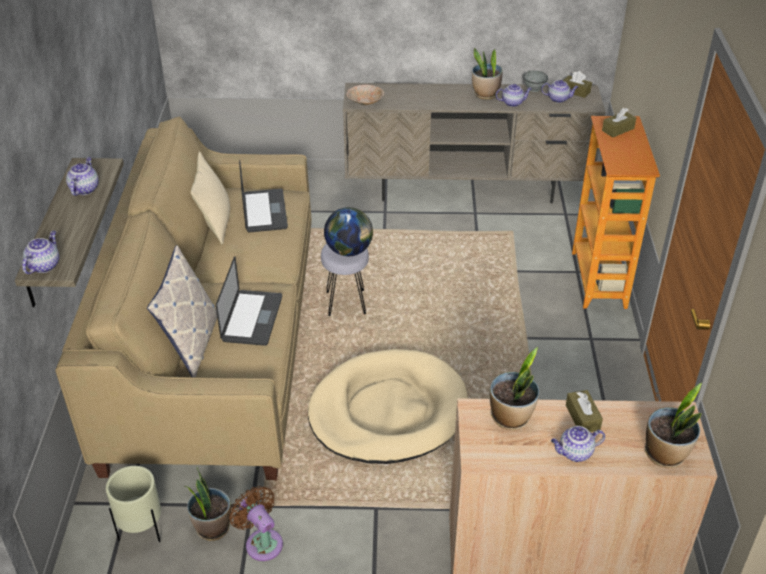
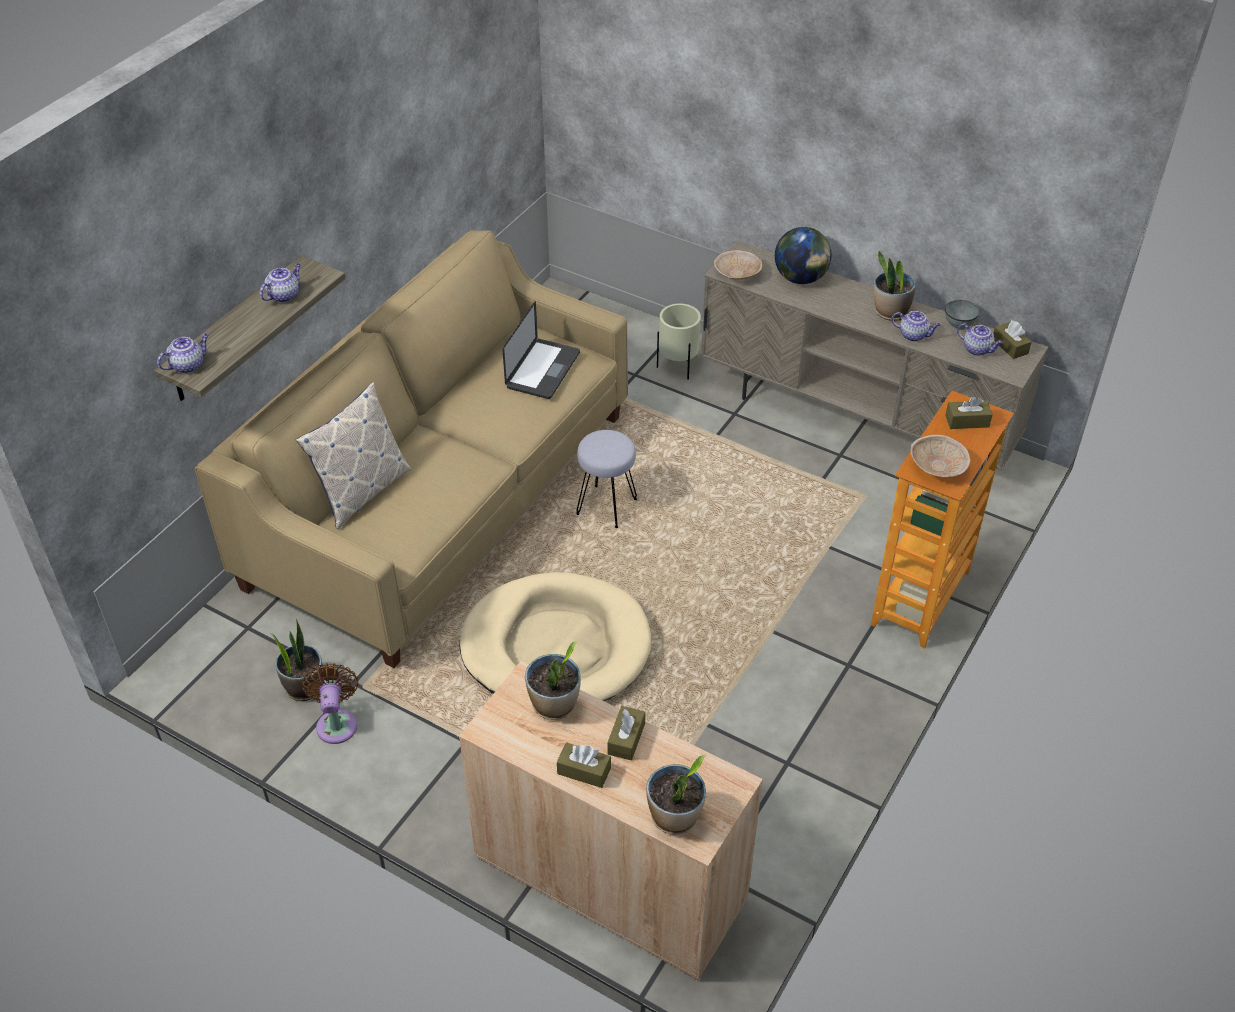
camera: 30 degrees right, 5 degrees up
(142, 531) = (242, 660): beige planter -> beige planter (678, 368)
(215, 224) = (483, 365): beige pillow -> none
(252, 319) = (437, 488): laptop -> none
(349, 251) = (610, 449): globe -> globe (800, 278)
(574, 453) = (584, 771): teapot -> brown tissue box
(628, 162) = (938, 468): none -> beige bowl

